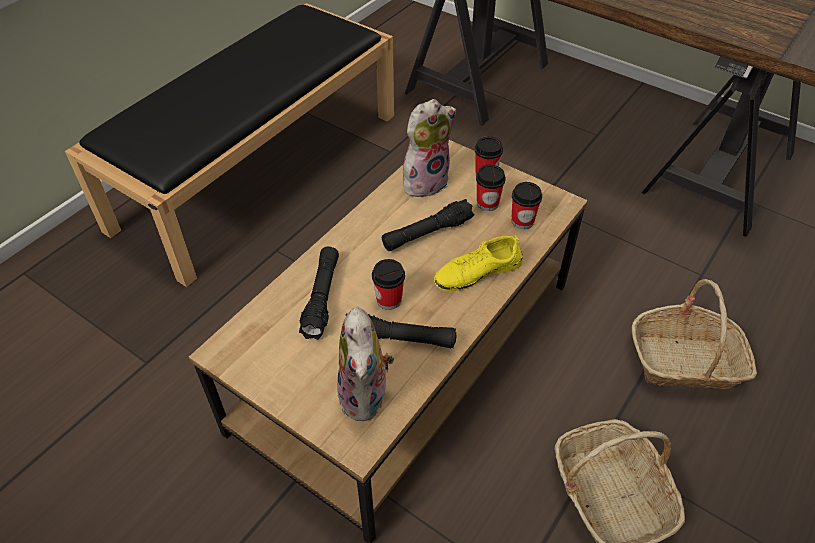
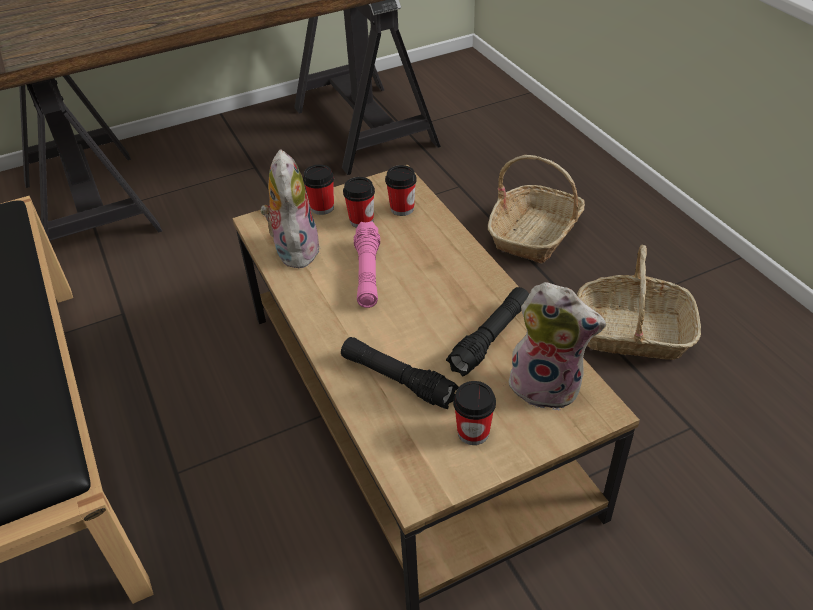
camera: 60 degrees left, 5 degrees down
(389, 300) = (435, 329): cup -> cup (473, 432)
(427, 233) = (368, 273): black flashlight -> pink flashlight
(477, 272) = (443, 258): yellow shoe -> none

